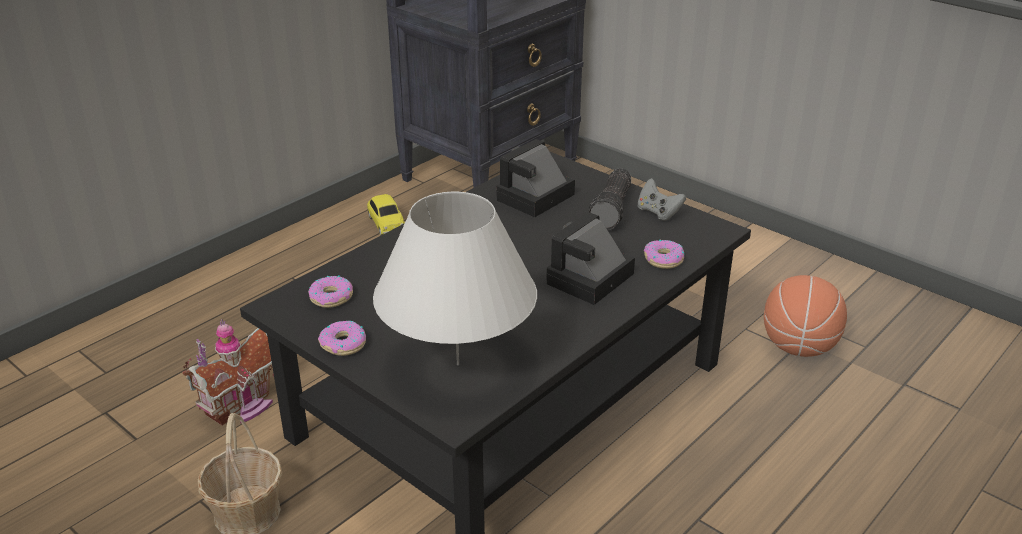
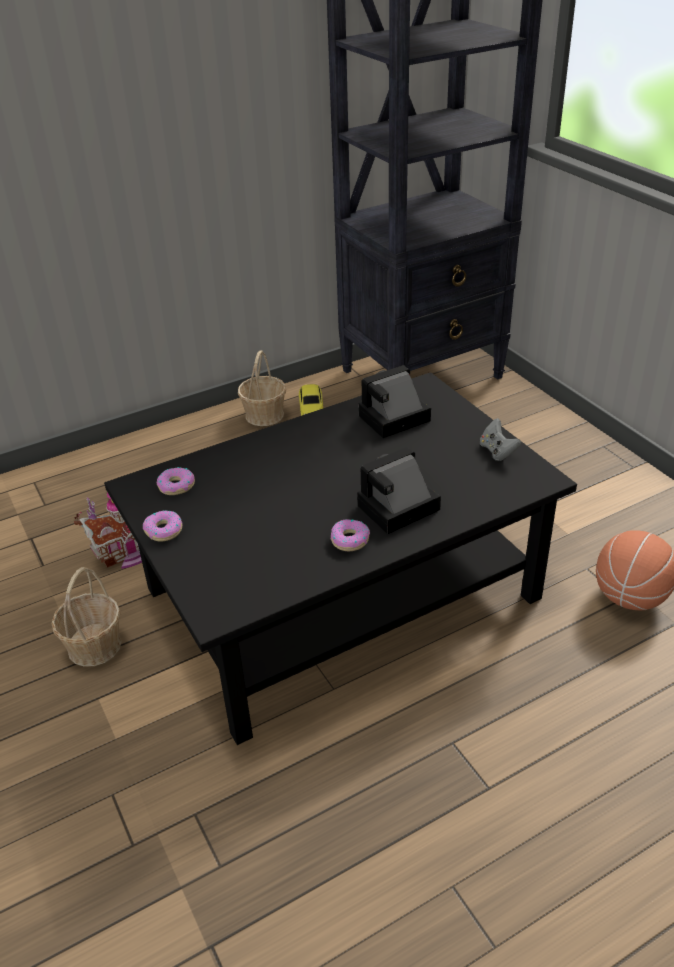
camera: 20 degrees right, 5 degrees up
(335, 236) = (264, 415): none -> basket
(457, 364) = (242, 567): white table lamp -> none
(613, 210) = (457, 442): flashlight -> none
(663, 259) = (475, 500): donut -> donut (349, 540)

